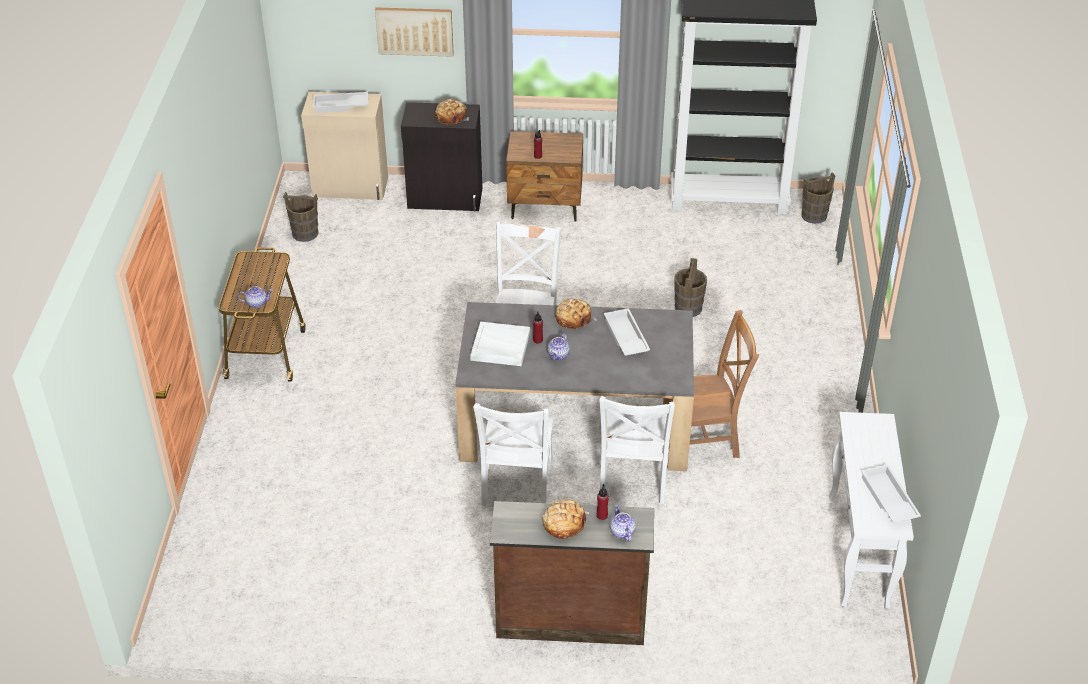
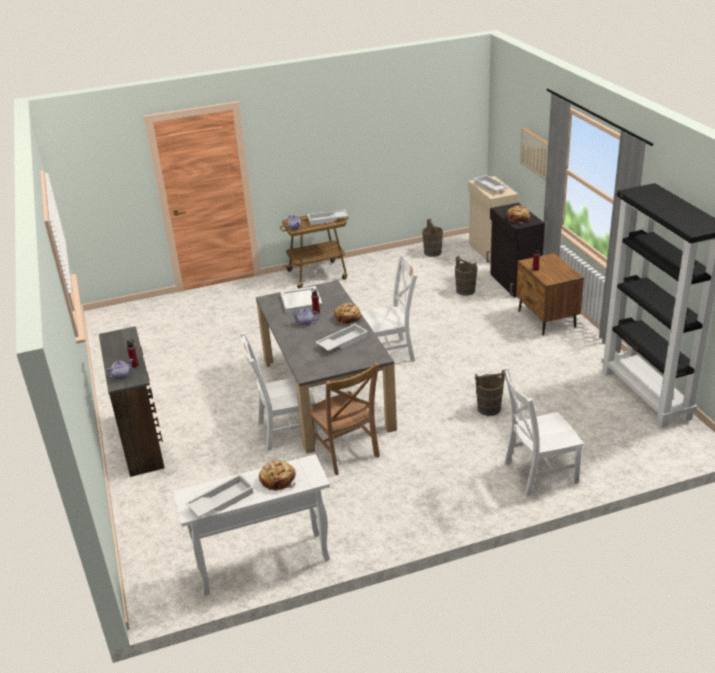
camera: 70 degrees right, 10 degrees down
(262, 268) = (327, 220): none -> white tray
(516, 486) = (253, 387): white chair -> white chair (537, 473)
(564, 523) = (122, 353): bread -> bread (278, 480)
(814, 215) = (677, 443): brown bucket -> brown bucket (465, 291)

